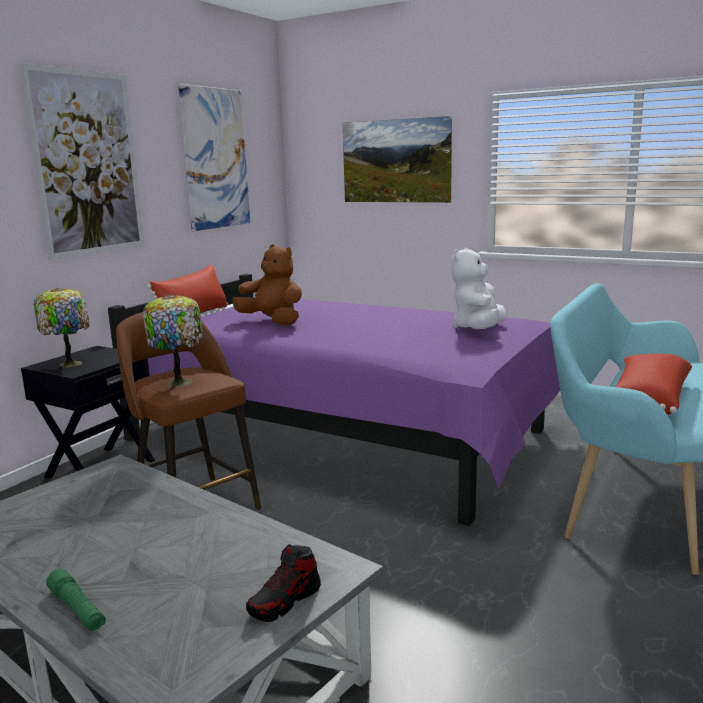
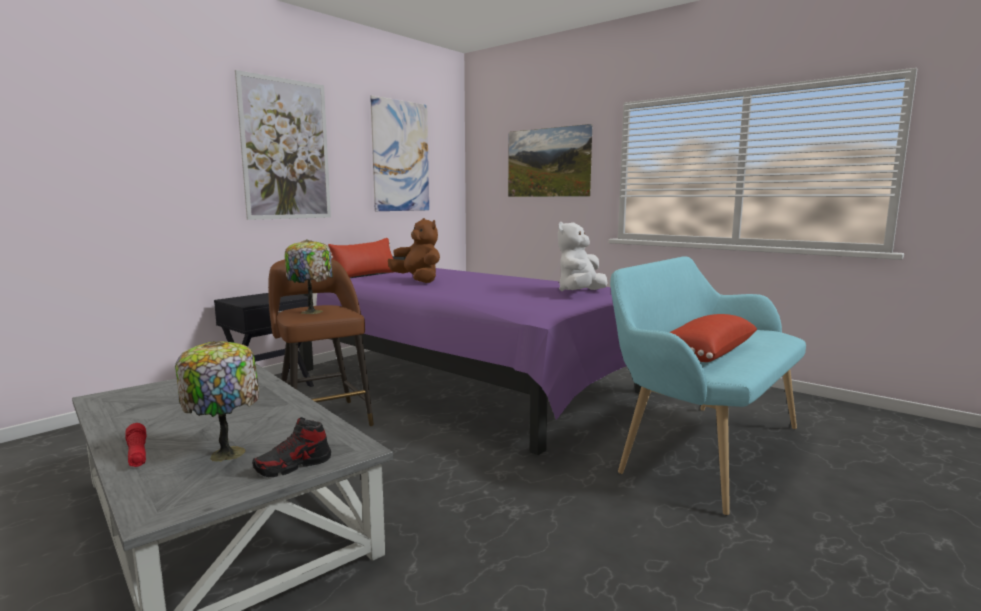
camera: 10 degrees right, 5 degrees down
(69, 363) = (250, 299): table lamp -> table lamp (226, 452)
(77, 609) = (137, 453): green flashlight -> red flashlight

